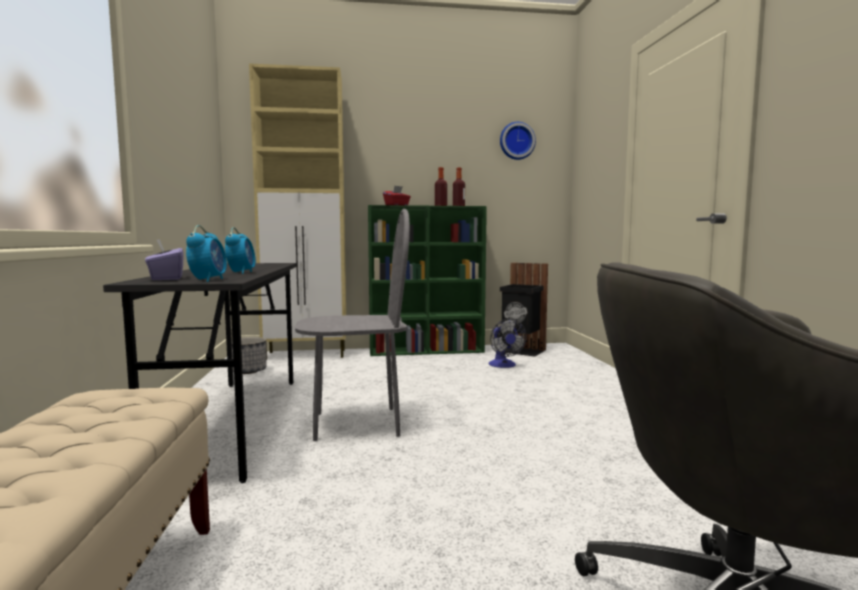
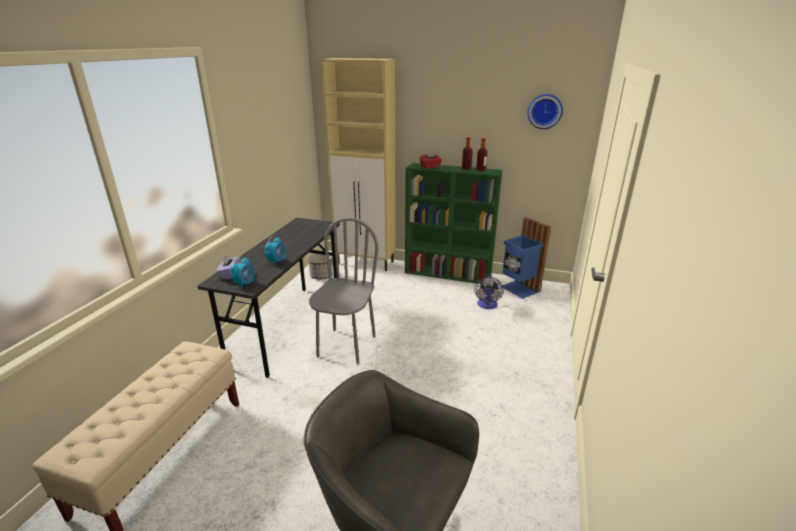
camera: 25 degrees right, 20 degrees up
(356, 423) = (346, 346): grey chair -> grey chair turned 90 degrees counterclockwise
(521, 351) = (519, 289): black trash can -> blue trash can

